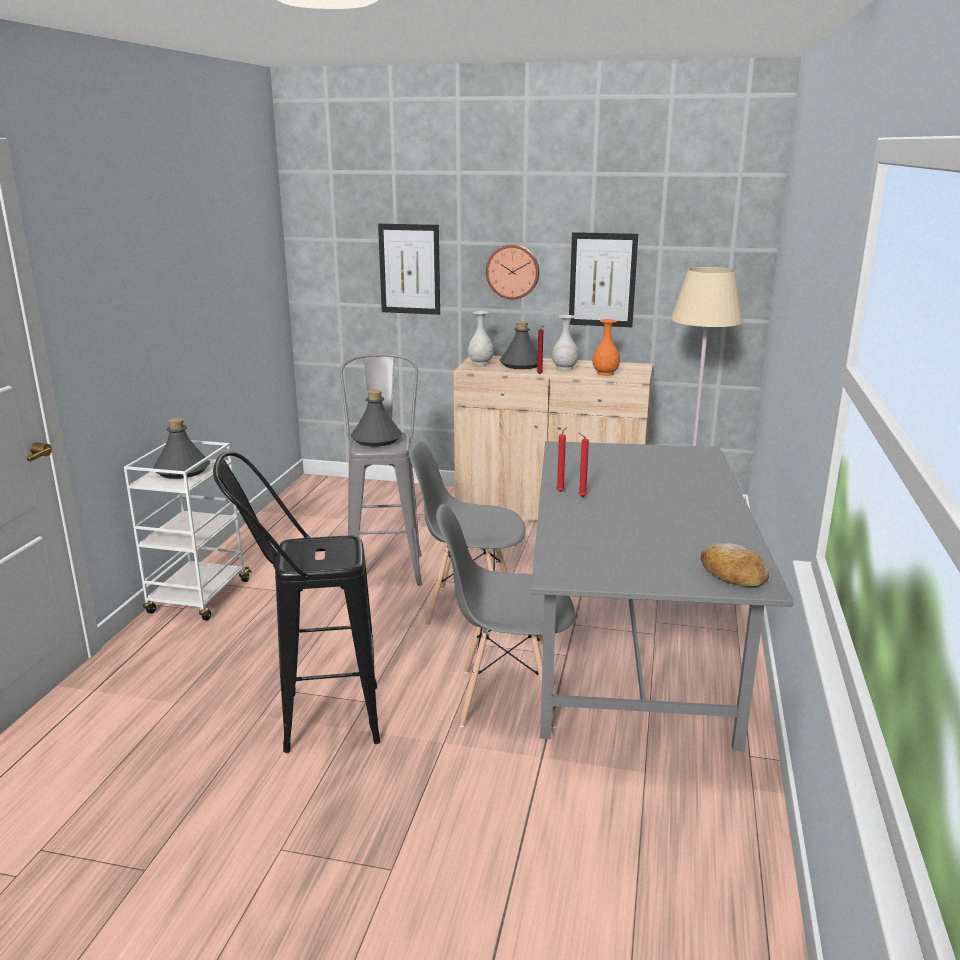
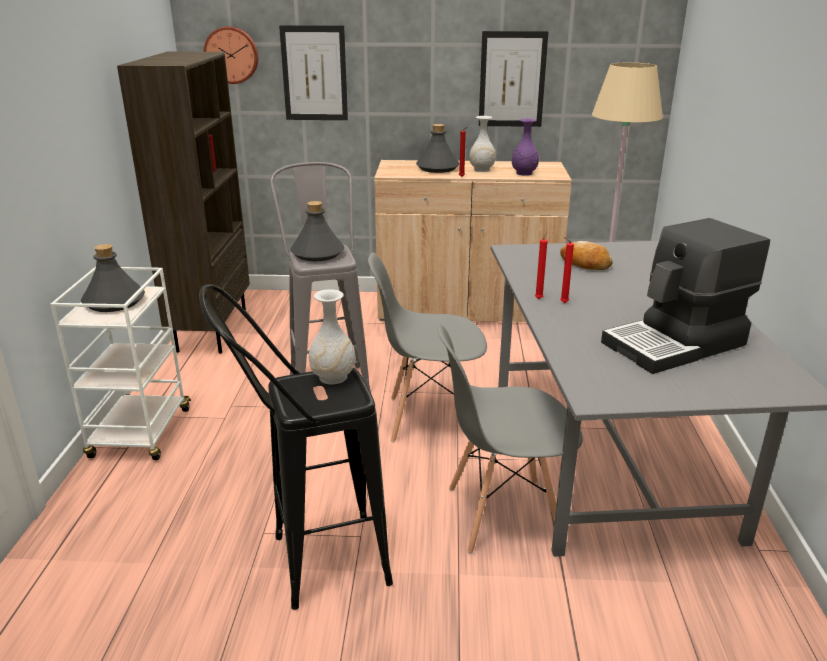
camera: 10 degrees left, 5 degrees up
(292, 513) = (211, 331): none -> brown bookcase
(481, 363) = (397, 168): white vase -> white vase (333, 377)
(513, 271) = (422, 73): wall clock -> wall clock (232, 55)
(605, 373) = (523, 173): orange vase -> purple vase
(666, 539) = (676, 344): none -> coffee machine
(732, 574) = (765, 379): bread -> bread (584, 264)

